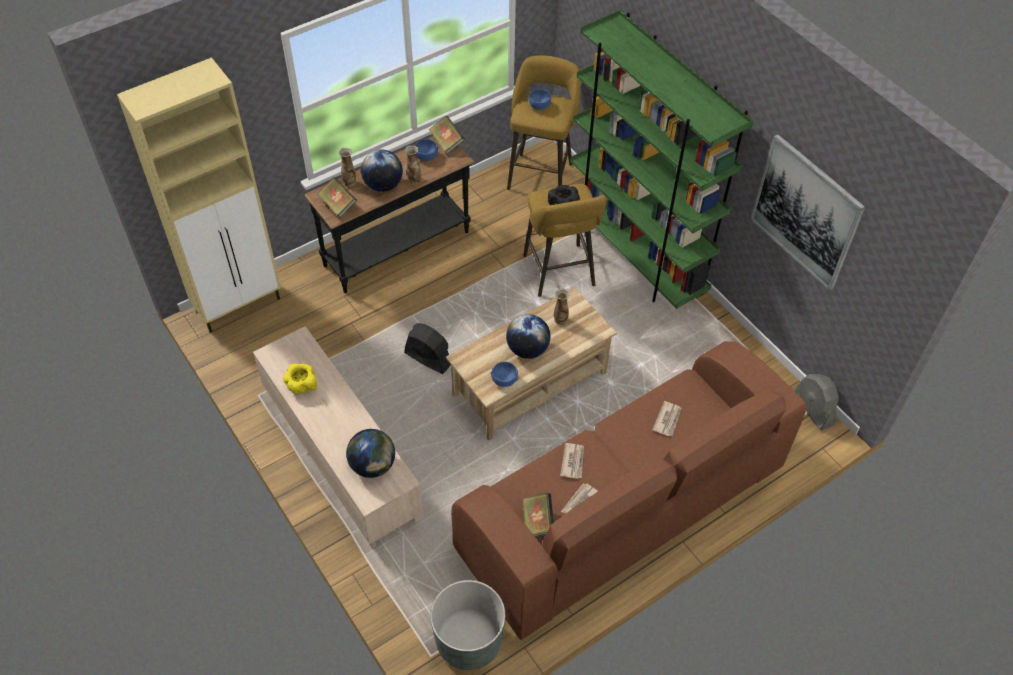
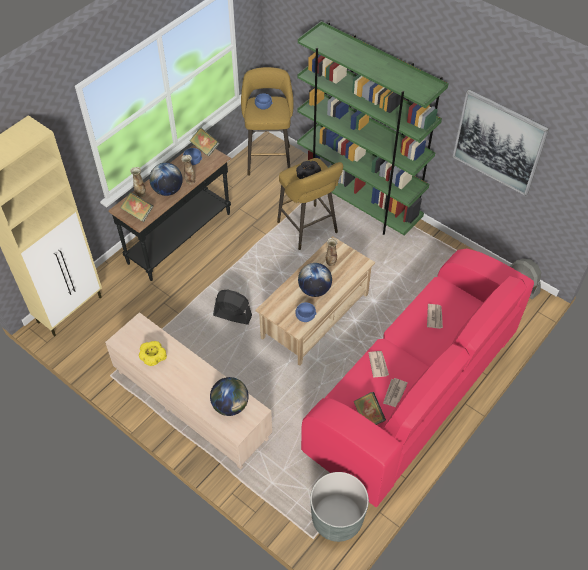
camera: 15 degrees left, 0 degrees up
(621, 509) = (413, 391): brown sofa -> pink sofa

